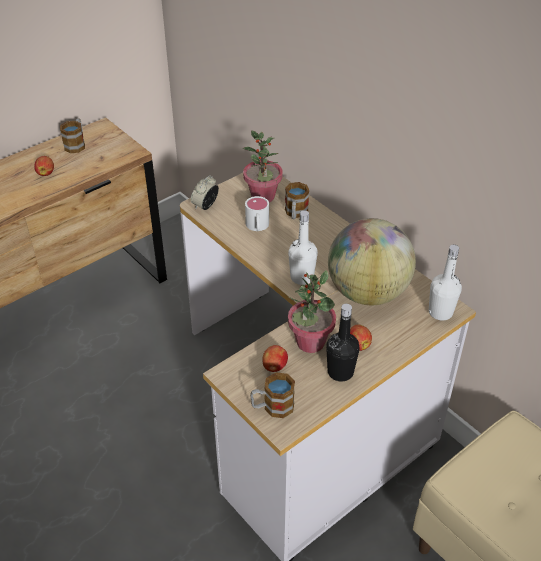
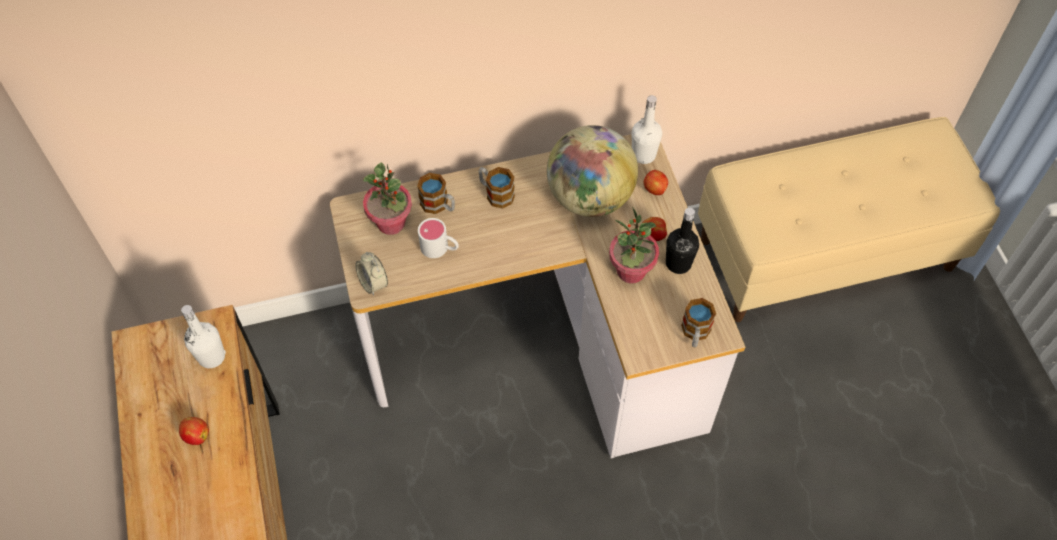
camera: 65 degrees left, 15 degrees up
(76, 144) = (154, 383): mug -> mug (495, 193)
(274, 367) = (648, 312): apple -> apple (655, 189)
(302, 277) = (540, 241): white bottle -> white bottle (211, 357)

